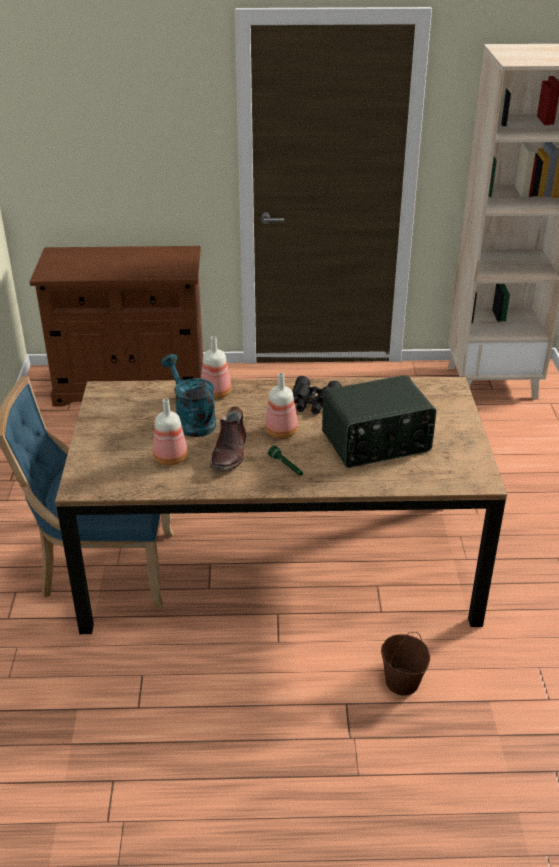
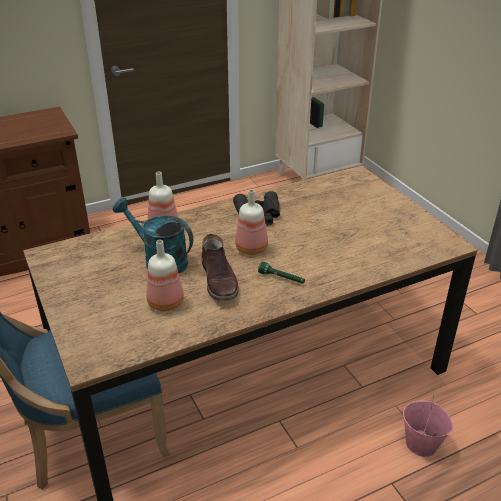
camera: 25 degrees left, 0 degrees up
(376, 443) = (341, 236): radio -> none
(402, 682) = (422, 444): brown bucket -> pink bucket

